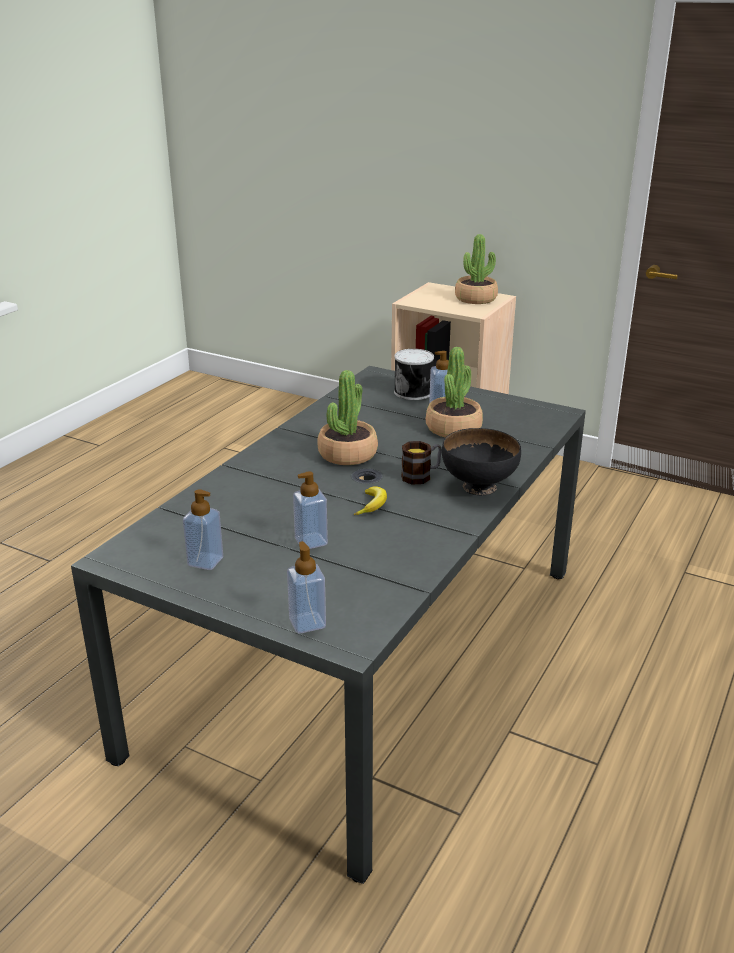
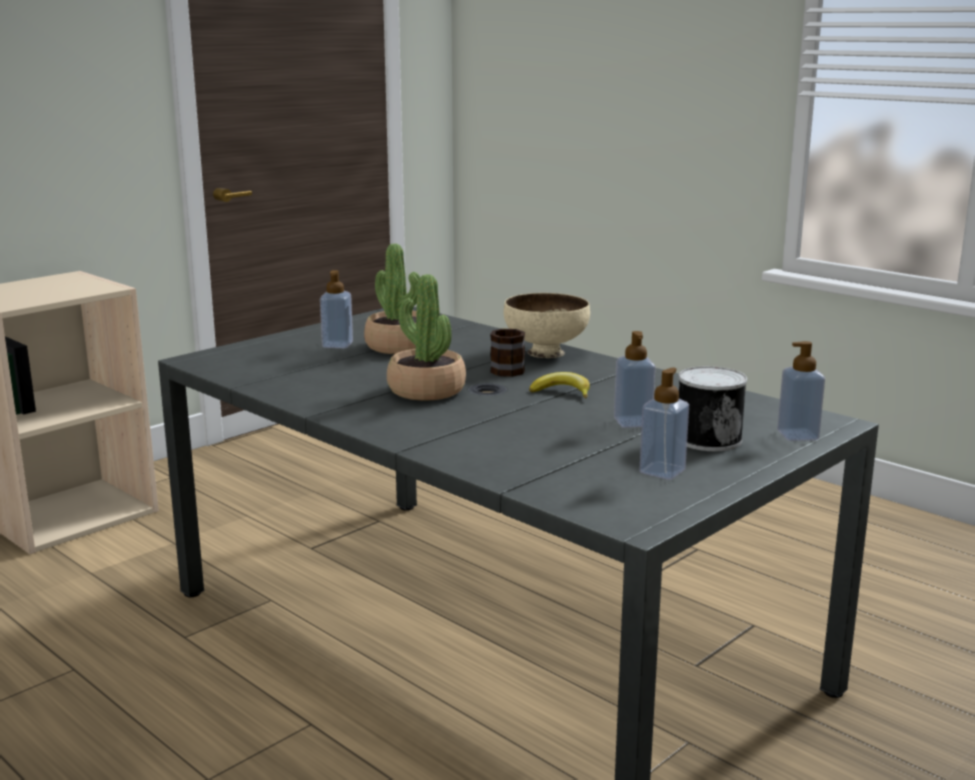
camera: 75 degrees left, 10 degrees down
(414, 392) = (277, 350): can -> can (707, 438)
(475, 299) = (58, 283): potted plant -> none
(478, 487) = (545, 353): black bowl -> beige bowl

